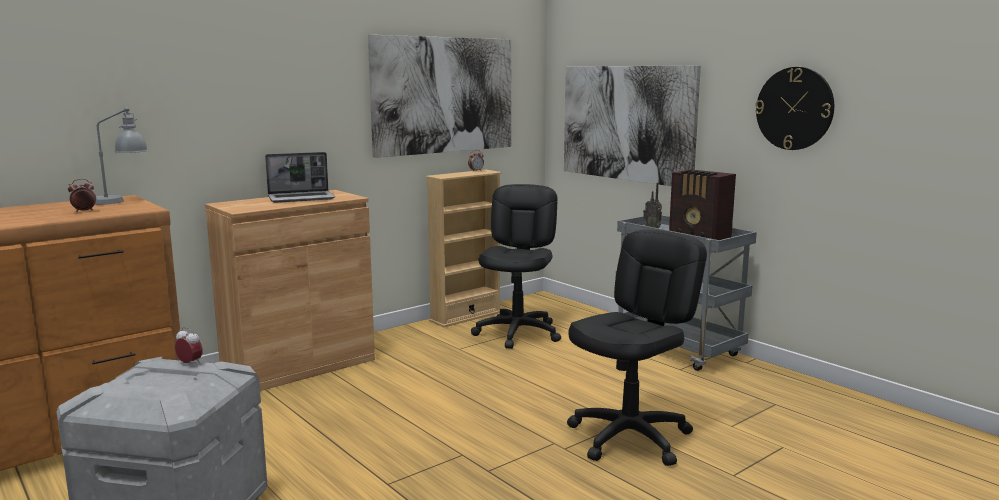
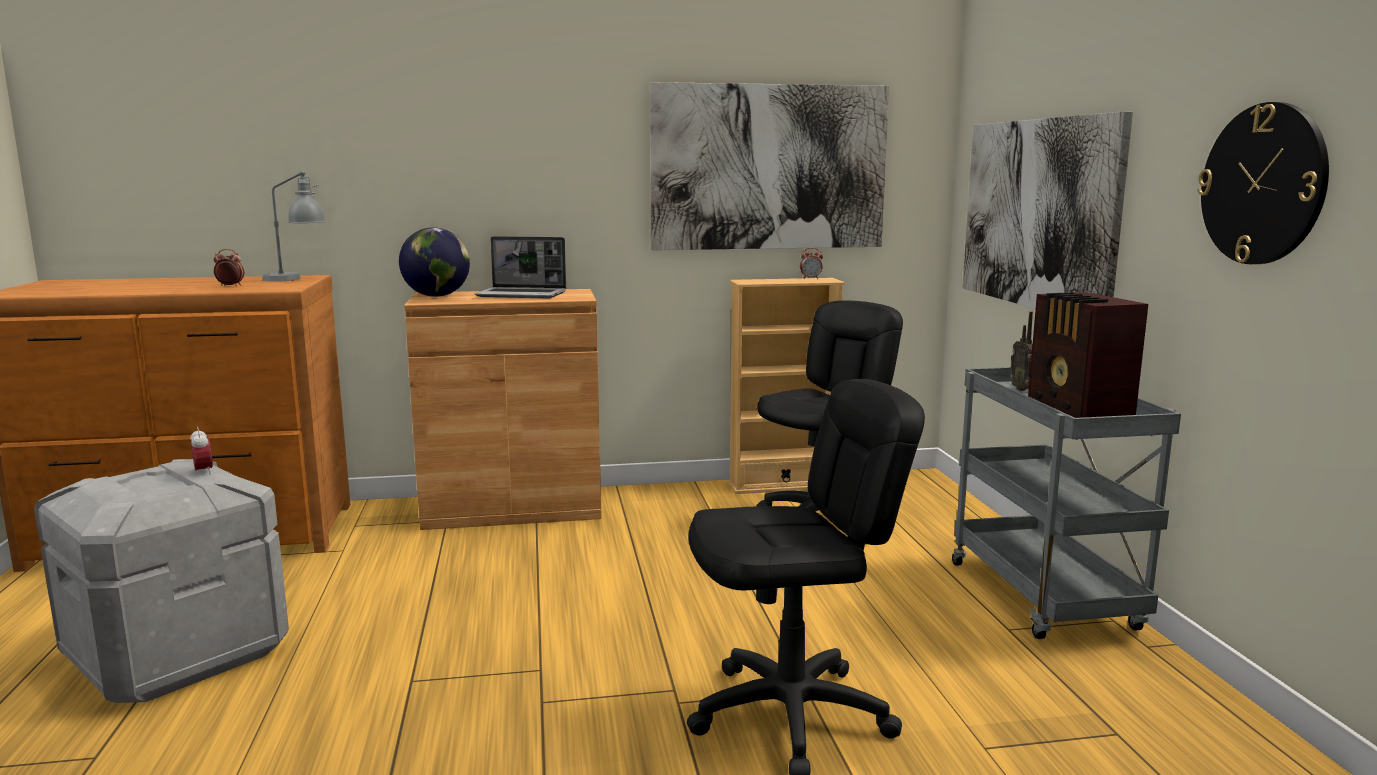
camera: 30 degrees right, 0 degrees up
(236, 205) = (437, 296): none -> globe

